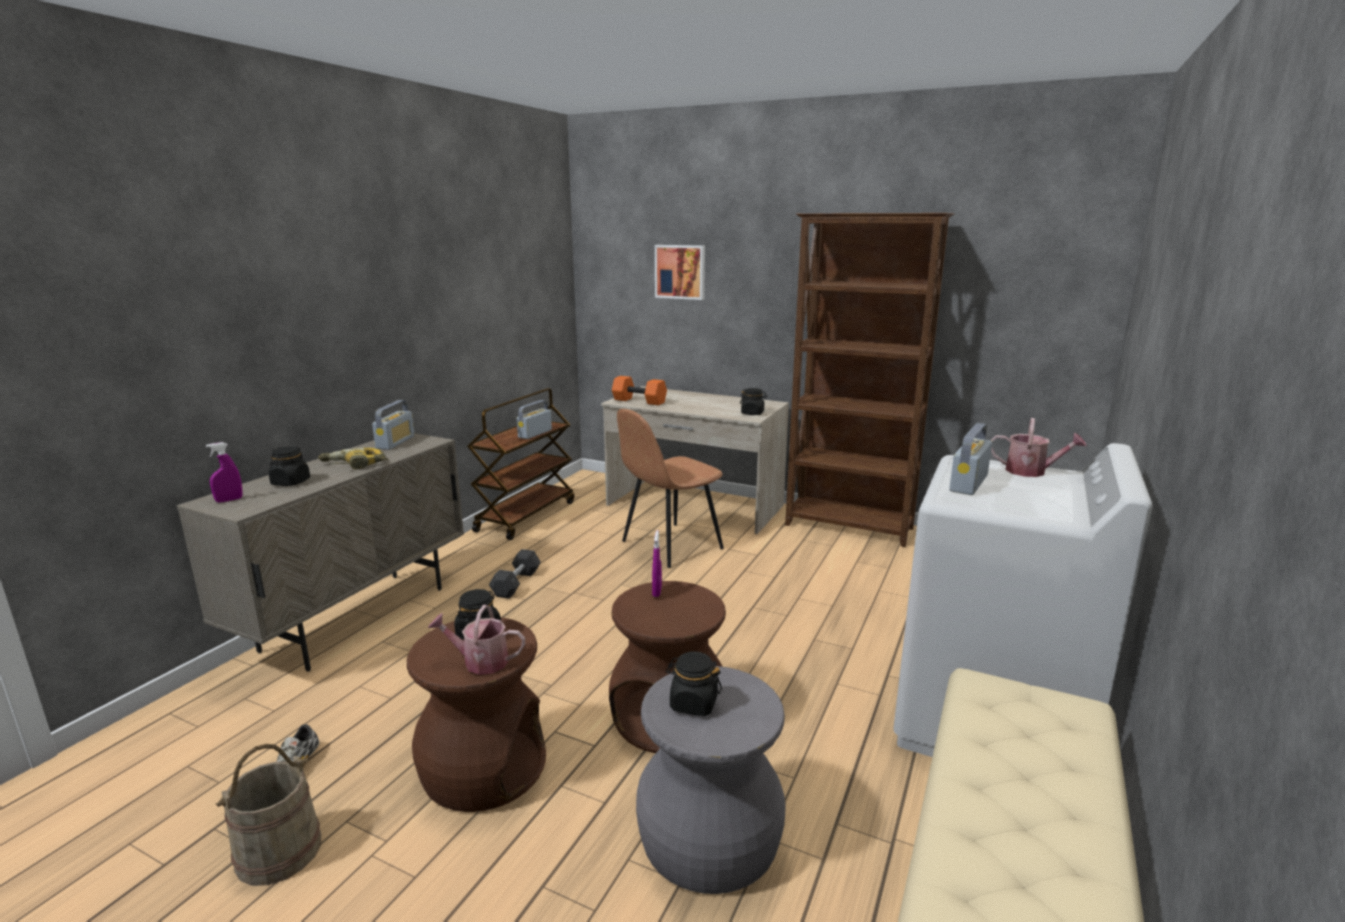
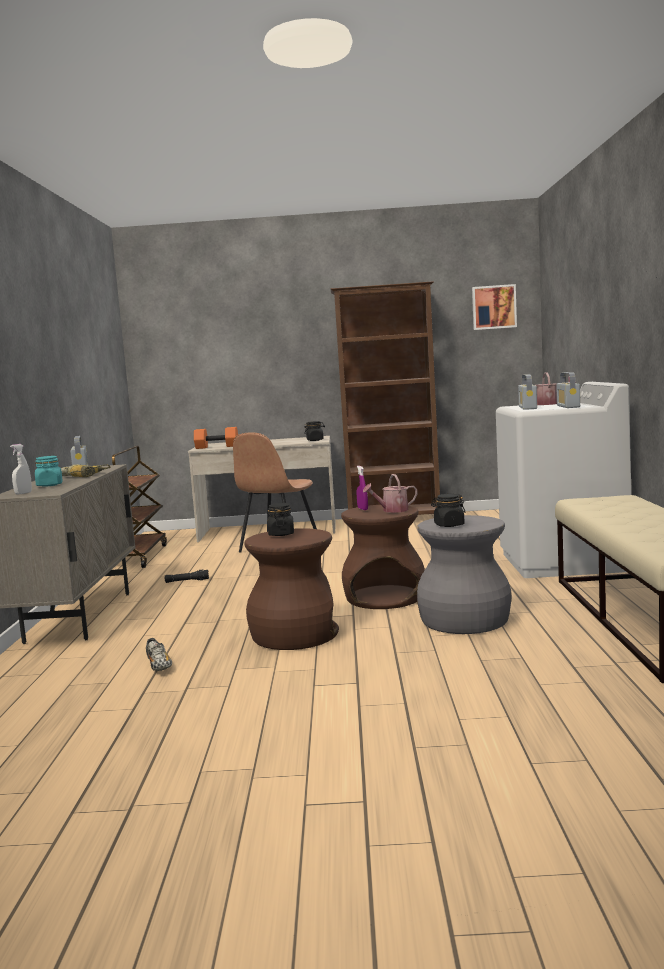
camera: 25 degrees left, 10 degrees down
(229, 500) = (23, 493): purple spray bottle -> white spray bottle
(279, 851) = (208, 686): beige bucket -> none
(290, 482) = (49, 485): black jar -> turquoise jar
(480, 661) = (303, 538): watering can -> watering can (392, 510)
(516, 583) = (187, 581): grey dumbbell -> black flashlight
(535, 433) = (142, 479): radio -> radio (568, 406)
(680, 271) = (226, 345): picture -> picture (493, 307)

